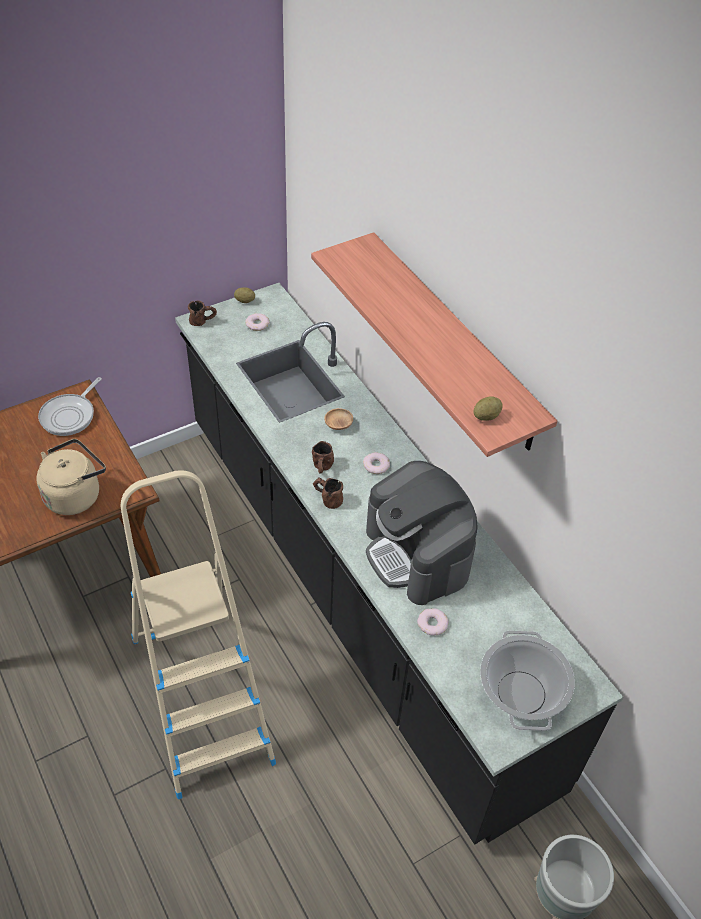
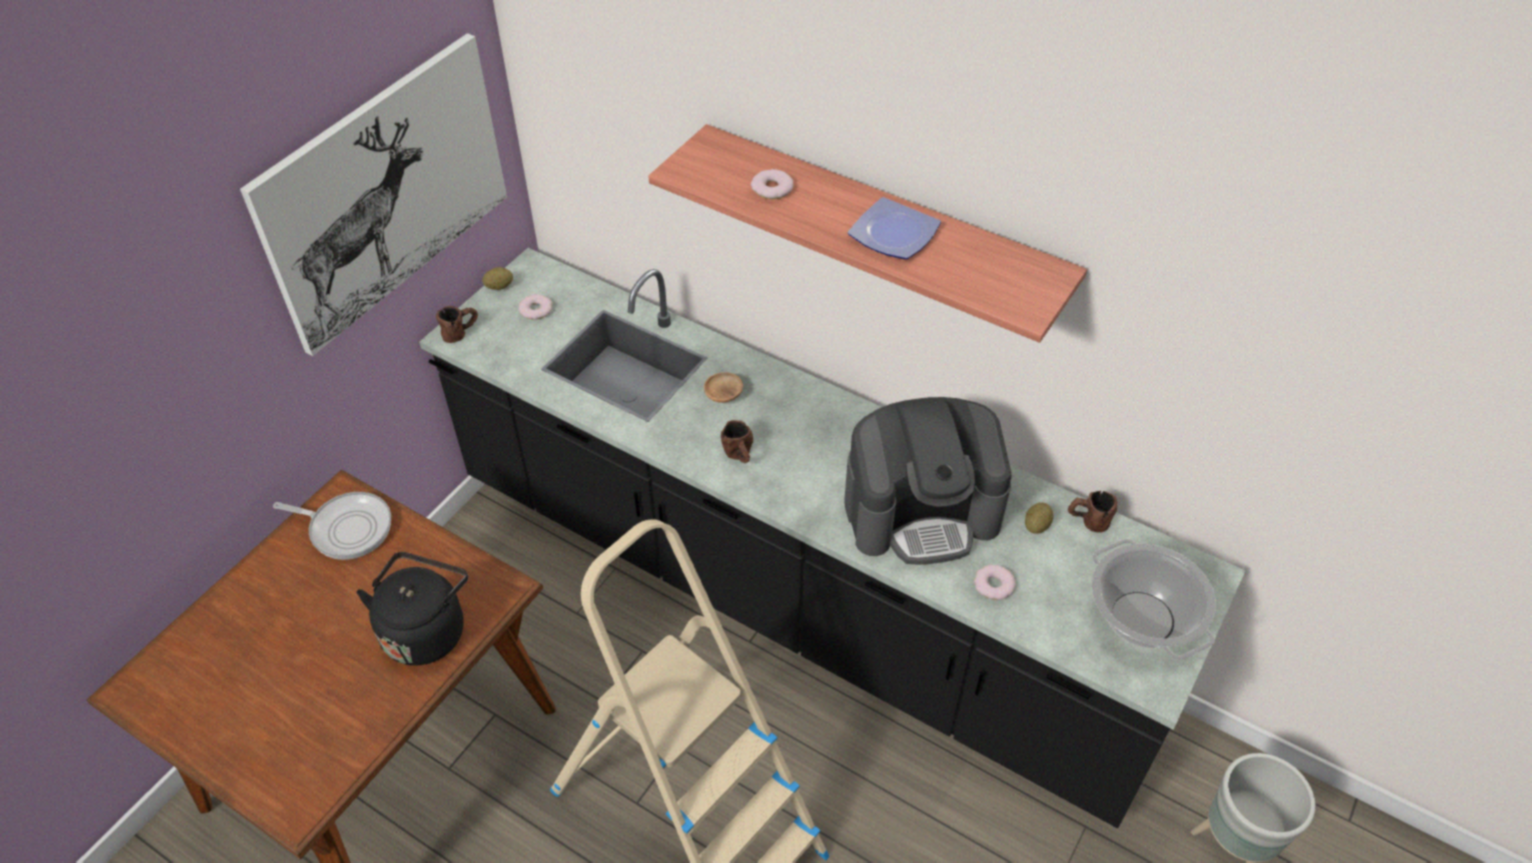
camera: 25 degrees left, 0 degrees up
(70, 415) = (347, 528): frying pan -> frying pan turned 75 degrees counterclockwise
(75, 494) = (426, 629): beige kettle -> black kettle
(168, 210) = (386, 191): none -> picture
(327, 499) = (771, 491): brown mug -> brown mug (1087, 521)
(376, 465) = (801, 426): donut -> donut (772, 188)
(417, 554) = (922, 511): coffee machine -> coffee machine turned 45 degrees counterclockwise
(440, 346) = (893, 233): none -> plate
(486, 416) = (1008, 294): potato -> potato (1036, 525)

